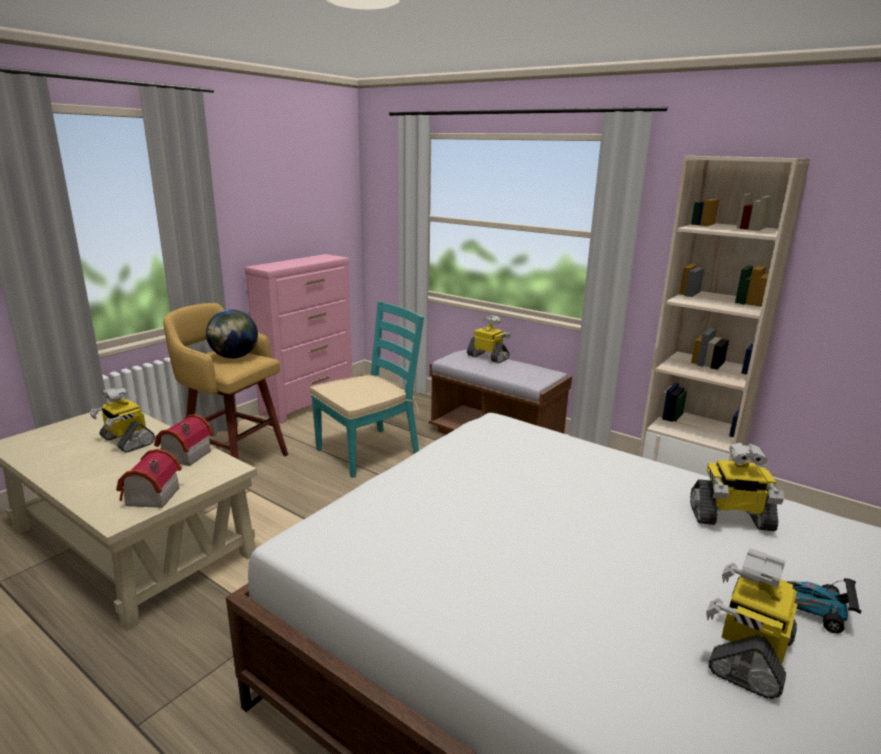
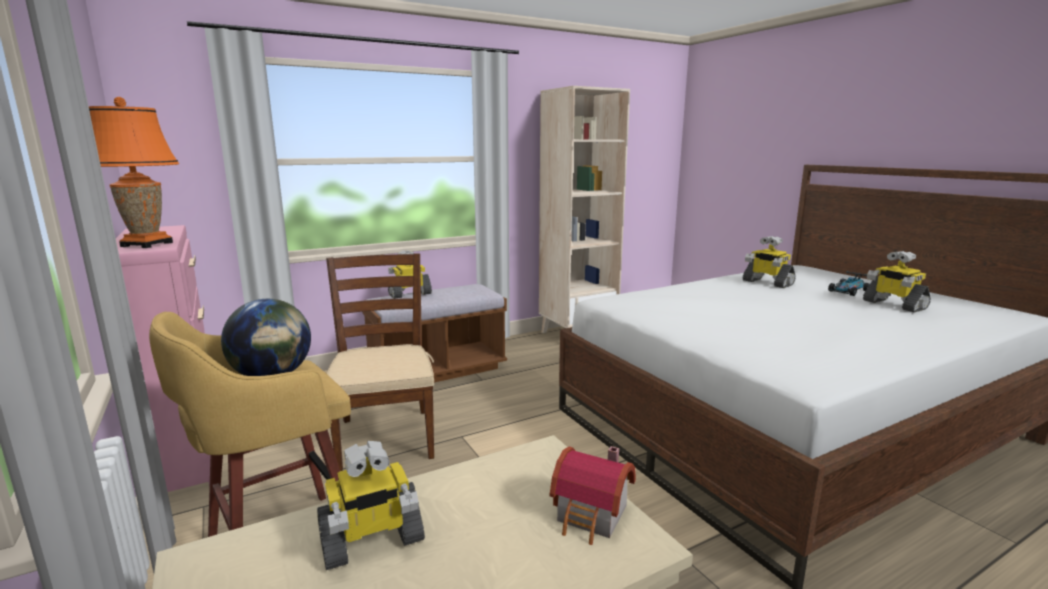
camera: 65 degrees left, 5 degrees down
(183, 455) = (479, 484): toy house -> none
(276, 266) = (147, 244): none -> orange table lamp
(368, 451) = (386, 437): turquoise chair -> brown chair
(730, 518) = (767, 282): toy robot -> toy robot turned 105 degrees clockwise

